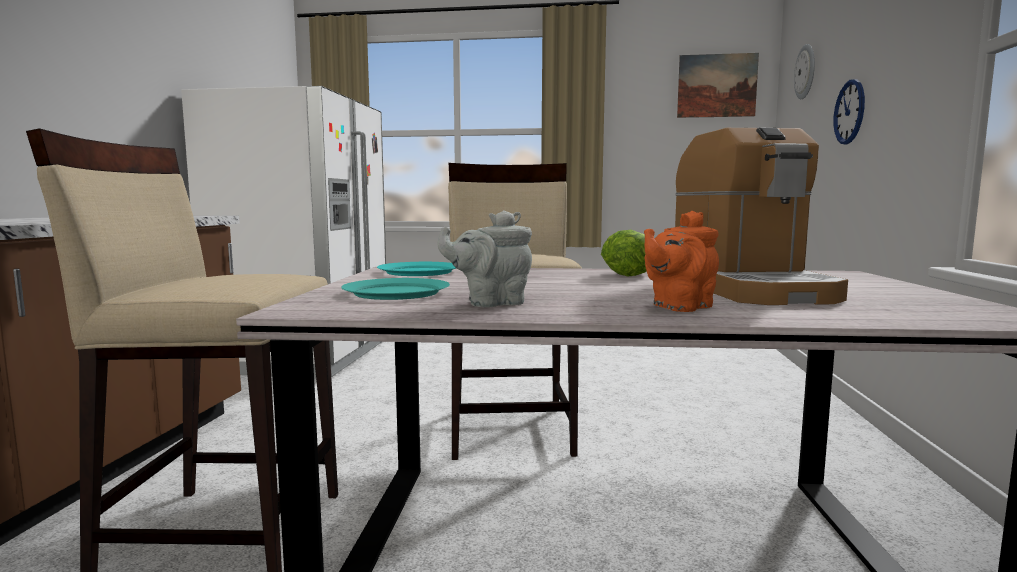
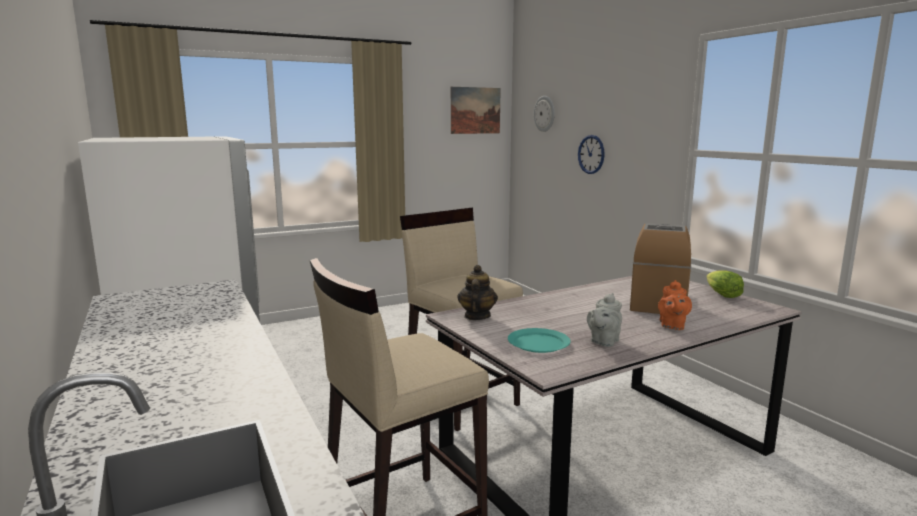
camera: 35 degrees left, 5 degrees up
(418, 272) = (476, 316): turquoise plate -> teapot
(629, 274) = (581, 295): lettuce -> lettuce (721, 294)
(749, 288) = (658, 301): coffee machine -> coffee machine turned 120 degrees counterclockwise

